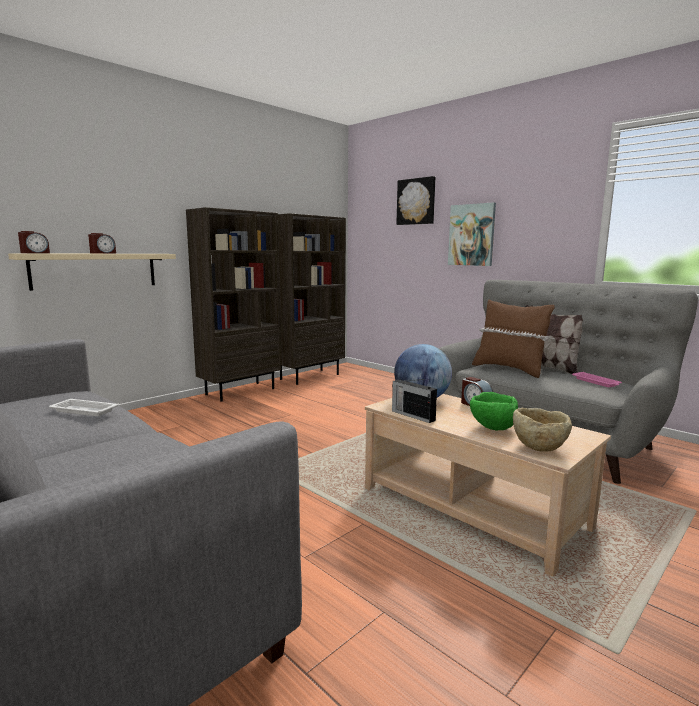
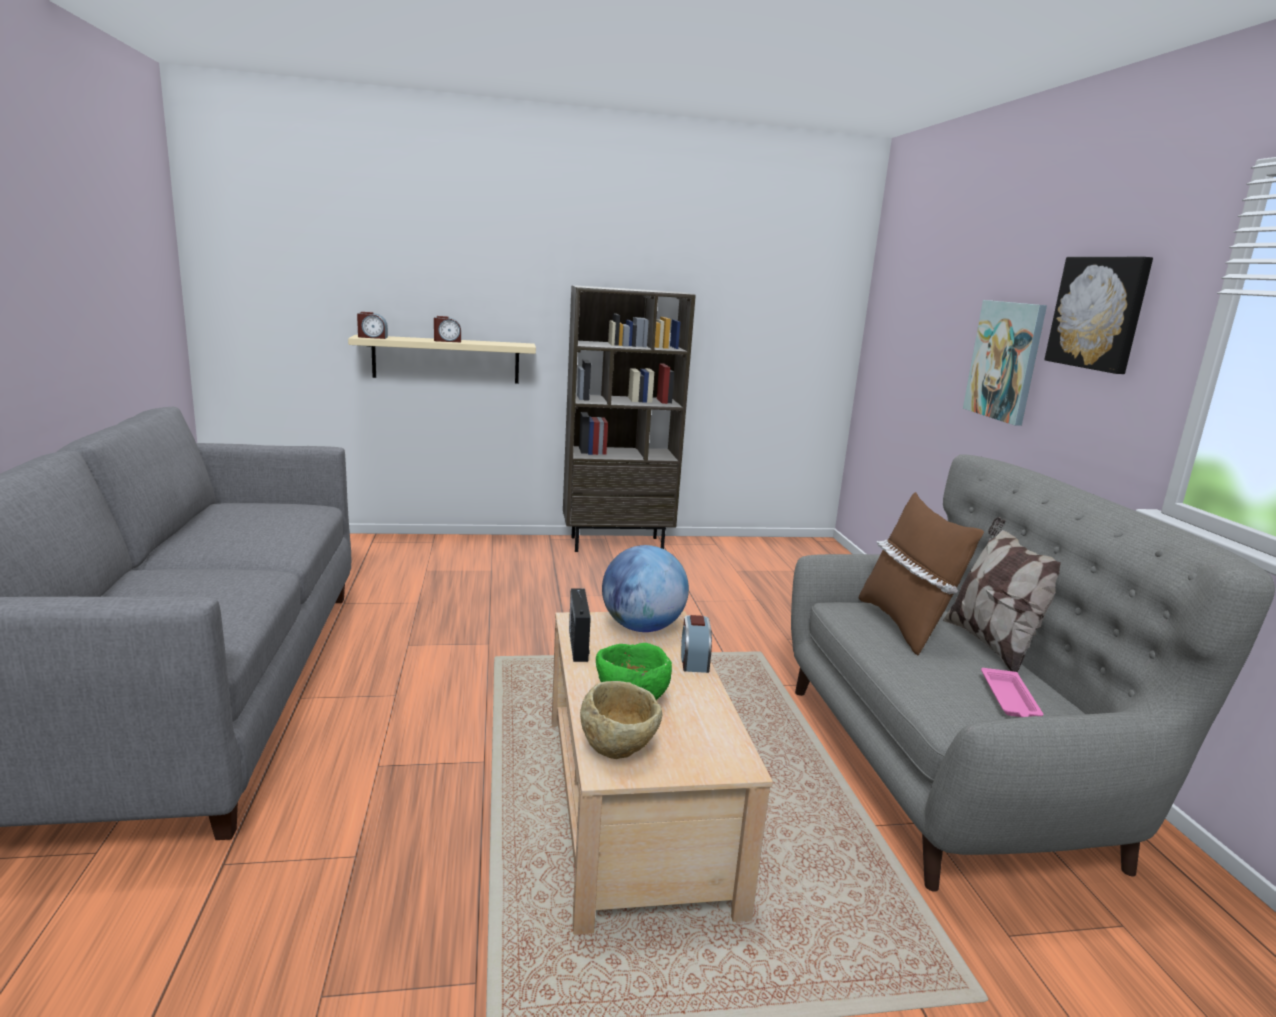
camera: 35 degrees right, 5 degrees up
(83, 411) = (268, 531): white tray -> none
(309, 376) = (738, 547): brown bookcase -> none
(416, 201) = (947, 285): picture -> picture (1099, 313)

